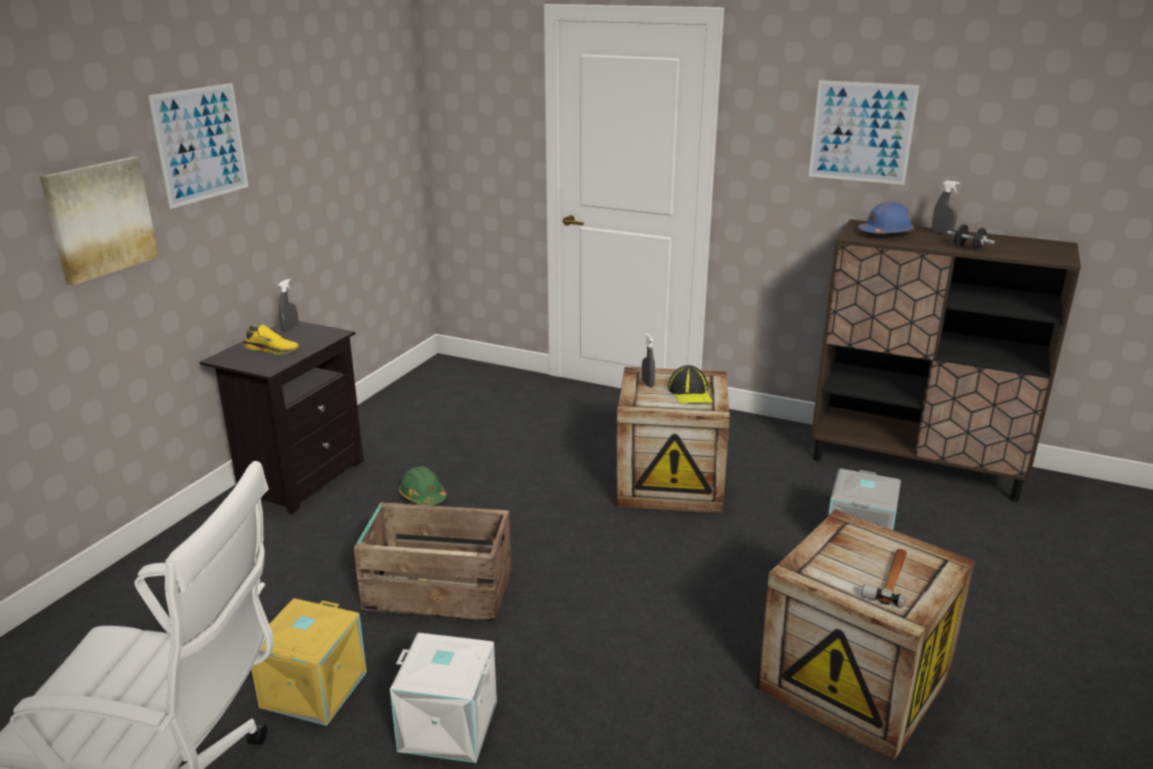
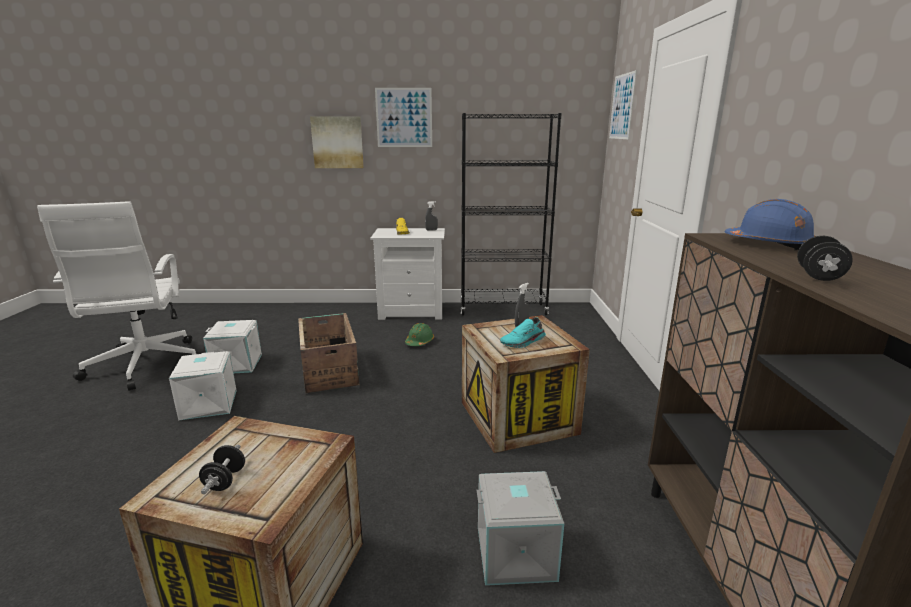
camera: 65 degrees right, 5 degrees down
(299, 477) = (412, 311): black nightstand -> white nightstand
(312, 688) = (237, 364): yellow storage box -> white storage box
(388, 410) = (503, 310): none -> black bookcase
(690, 393) = (523, 342): cap -> turquoise shoe
(861, 132) = (826, 112): picture -> picture (622, 106)
(890, 578) = (225, 480): hammer -> black dumbbell
(941, 233) = (861, 263): grey spray bottle -> none

